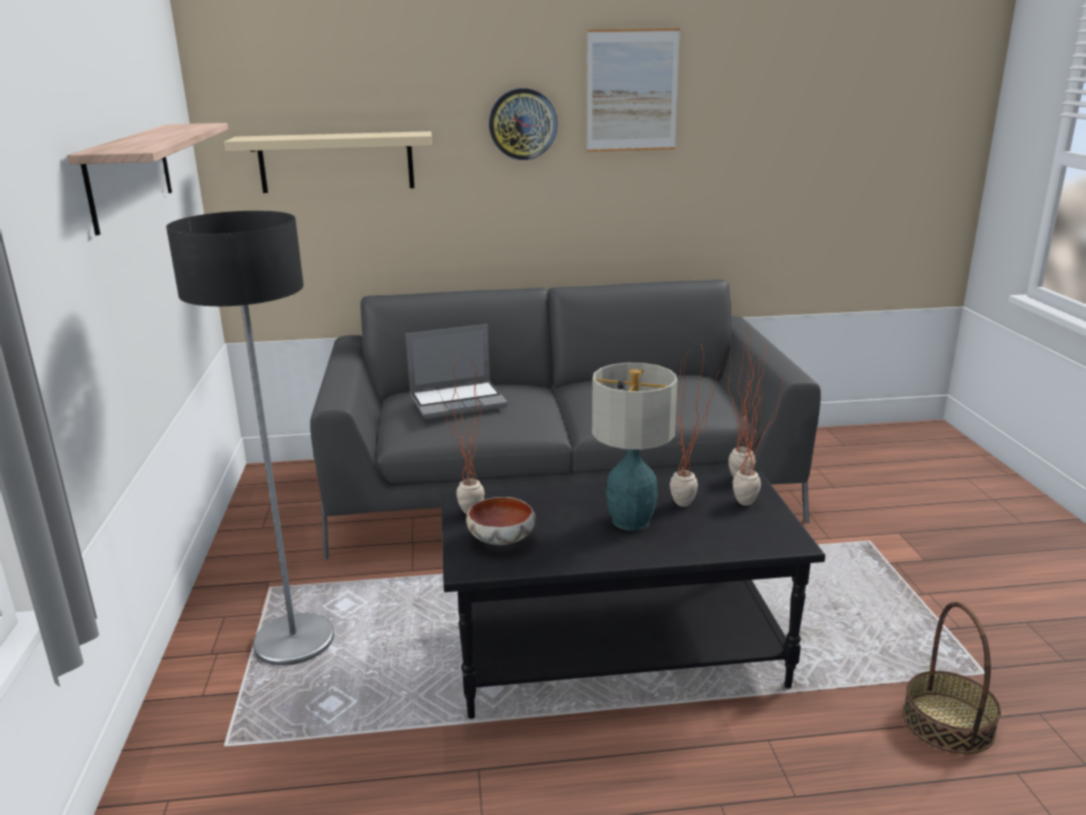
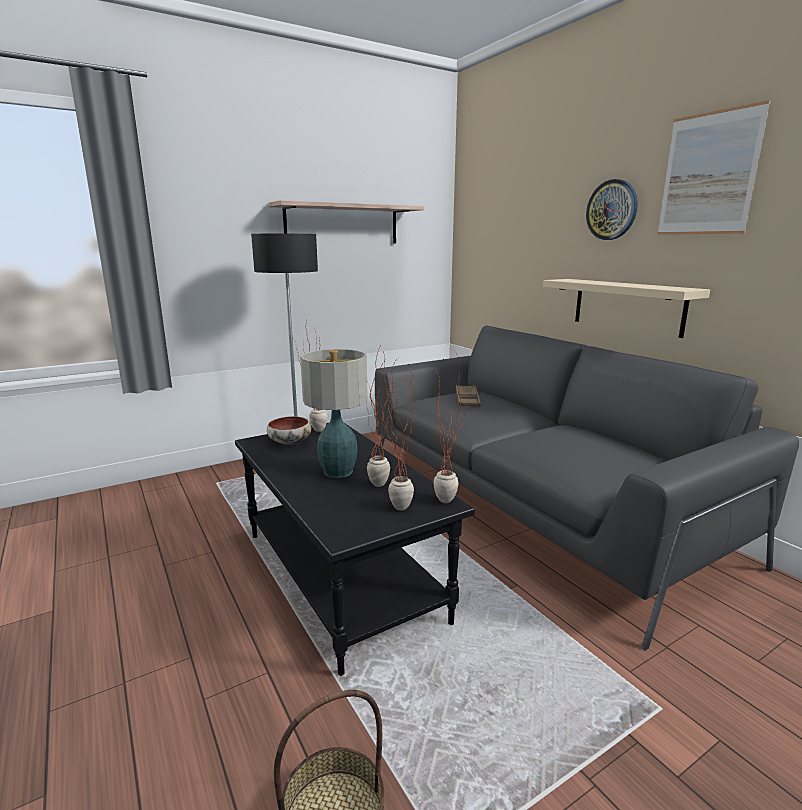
camera: 65 degrees right, 5 degrees down
(336, 162) = (504, 238): beige shelf -> beige shelf (627, 306)
(459, 401) = (467, 399): laptop -> brown tray

